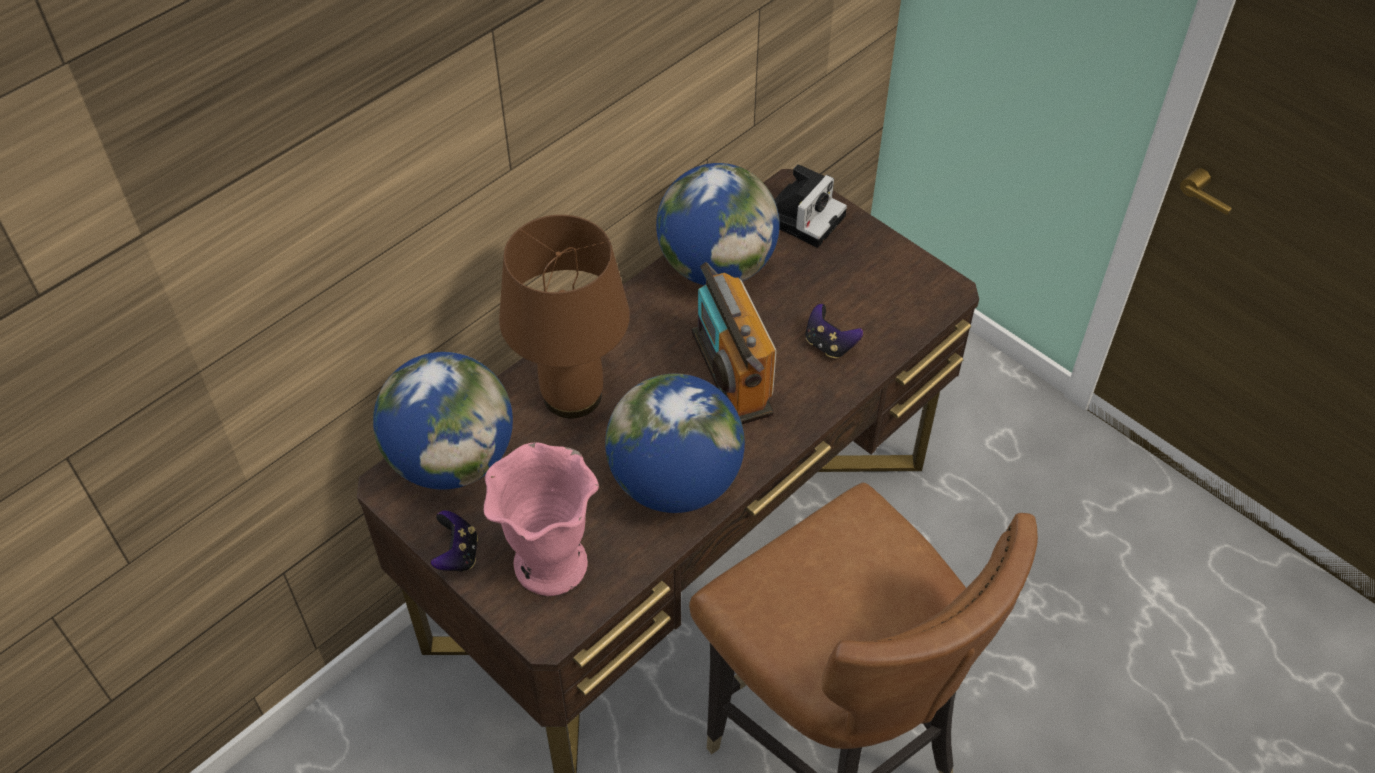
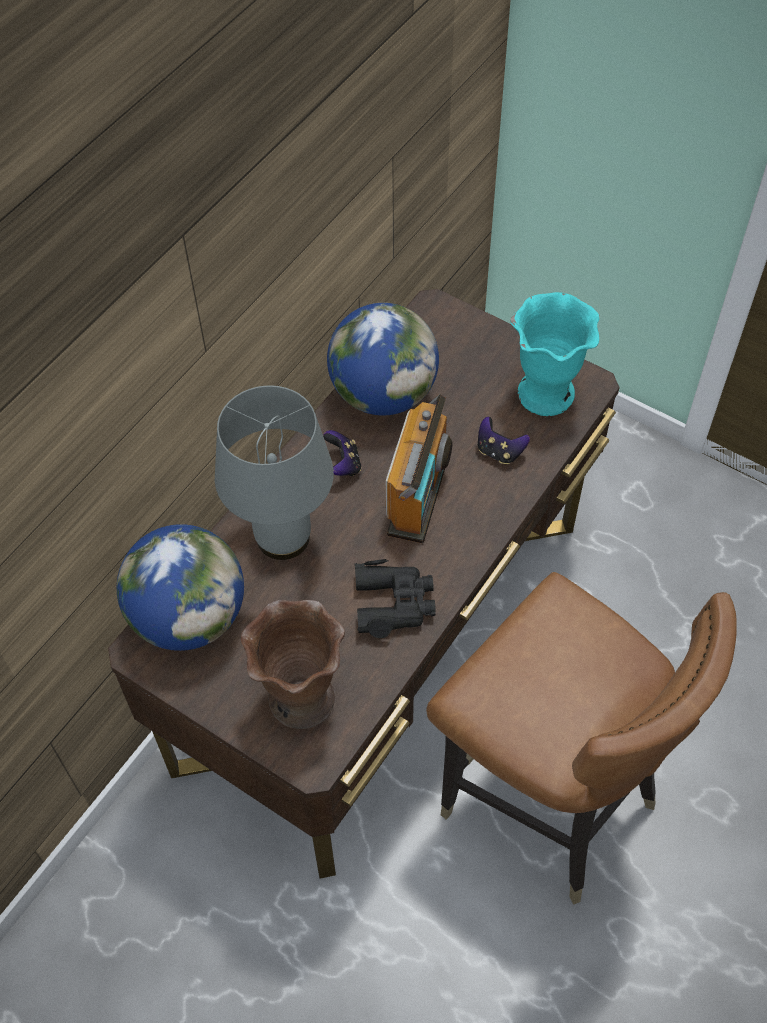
camera: 10 degrees left, 5 degrees up
(457, 554) = (216, 705): game controller -> game controller (343, 464)
(550, 563) = (301, 698): pink vase -> brown vase
(573, 394) = (284, 536): brown table lamp -> grey table lamp
(675, 482) = (394, 603): globe -> black binoculars
(731, 373) = (419, 492): radio -> radio turned 135 degrees counterclockwise
(803, 215) = (449, 333): camera -> none
(894, 293) = (545, 394): none -> turquoise vase

